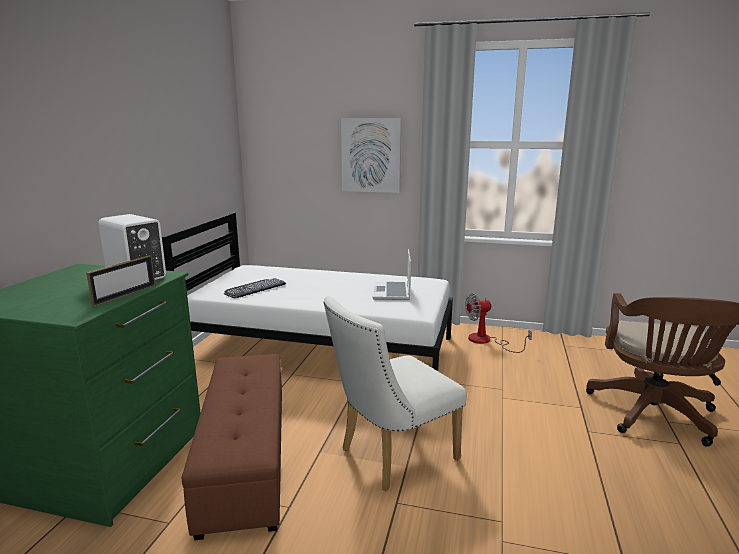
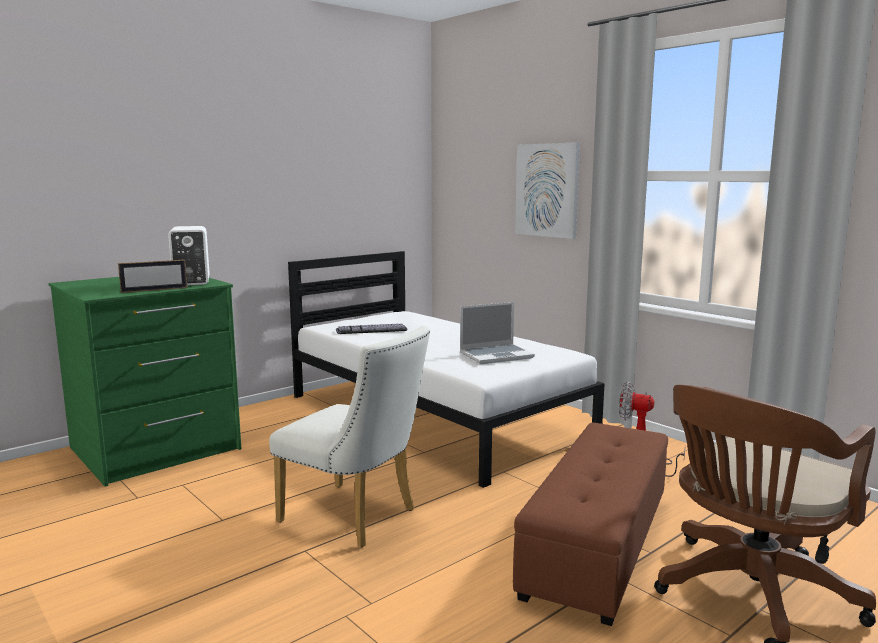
camera: 35 degrees right, 5 degrees down
(246, 459) = (242, 478): brown ottoman -> brown ottoman (598, 545)
(391, 457) = (356, 518): white chair -> white chair turned 150 degrees counterclockwise
(392, 292) = (496, 355): laptop -> laptop turned 150 degrees counterclockwise

